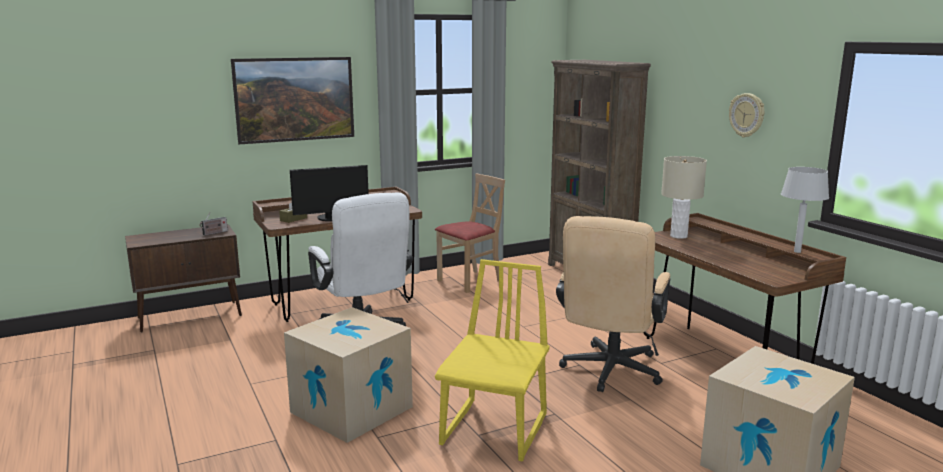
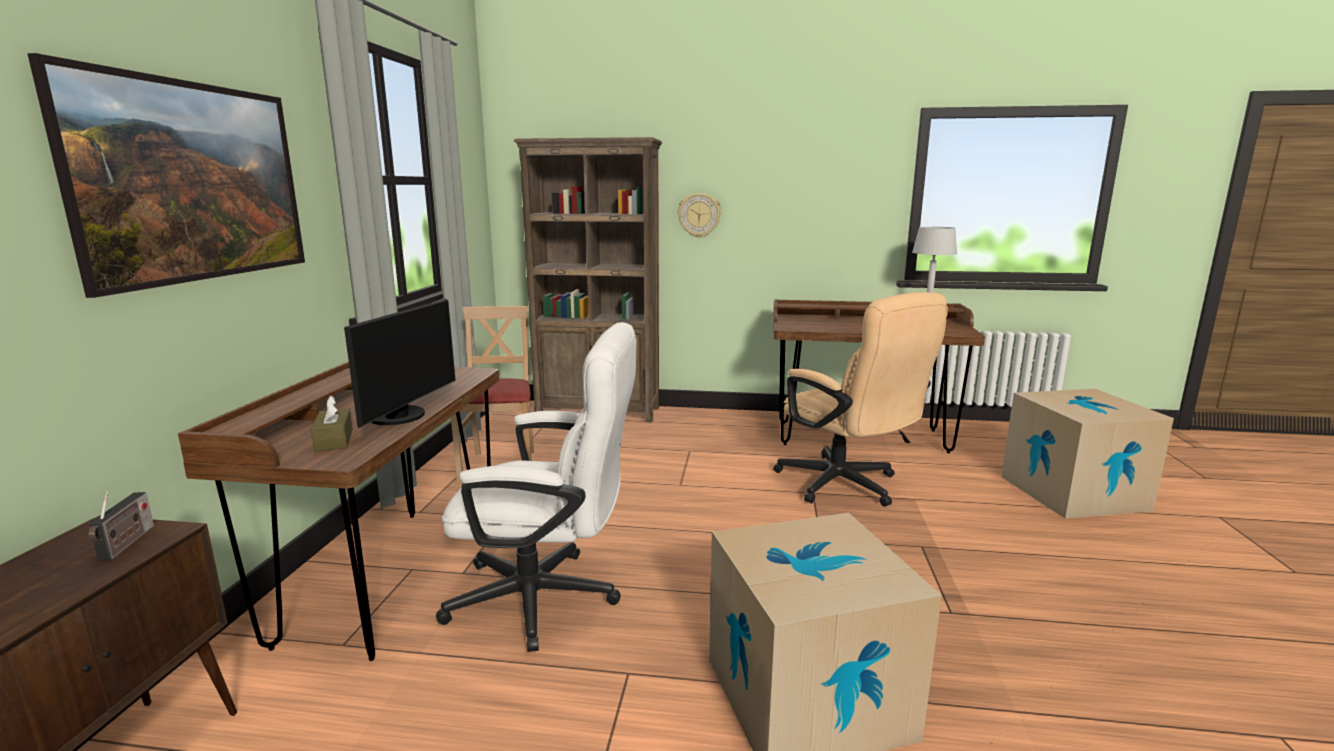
camera: 55 degrees left, 0 degrees up
(496, 430) = (945, 596): yellow chair -> none
(678, 236) = (801, 323): beige table lamp -> none
(747, 115) = (808, 189): wall clock -> wall clock (699, 215)

